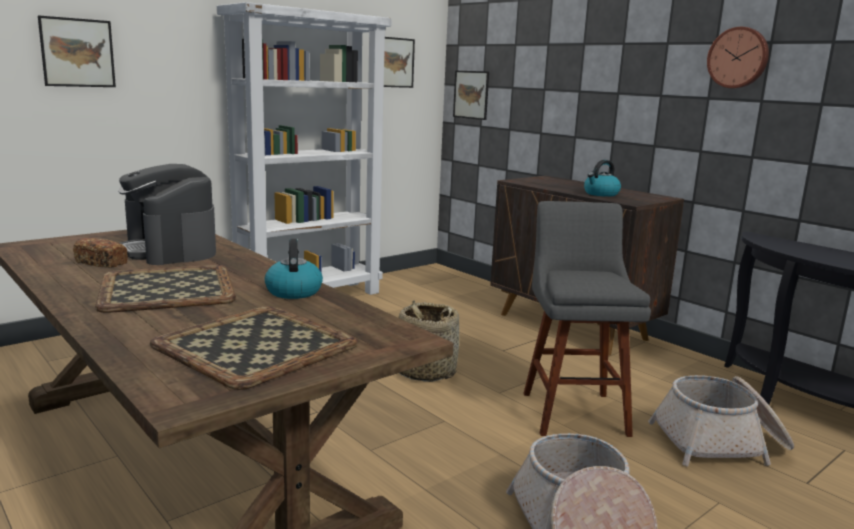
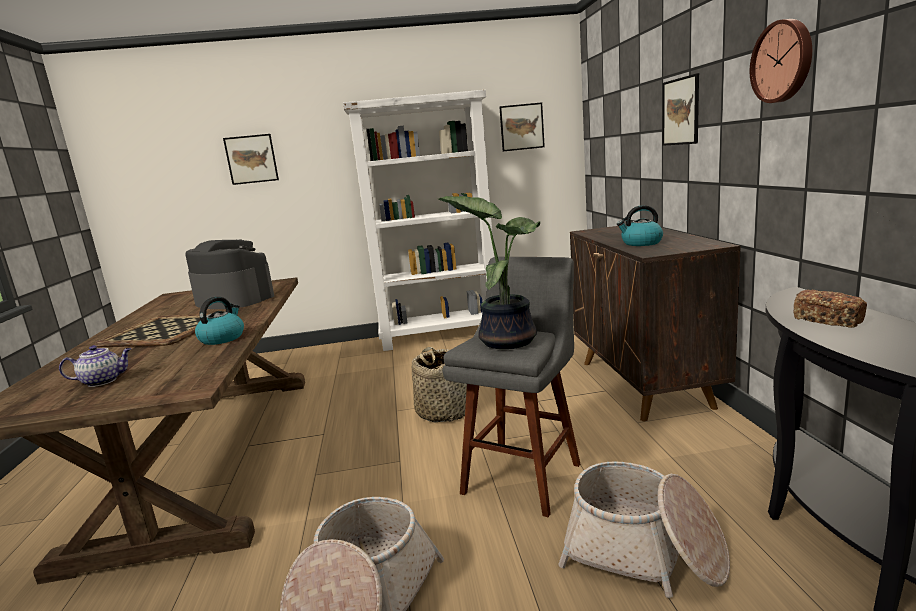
camera: 35 degrees right, 0 degrees up
(101, 263) = (178, 309): bread -> bread (828, 320)
(170, 250) = (234, 300): coffee machine -> coffee machine turned 120 degrees clockwise
(256, 344) = (103, 381): tray -> teapot
(471, 94) = (597, 146): picture -> picture (680, 111)
(594, 278) = (506, 339): none -> potted plant

